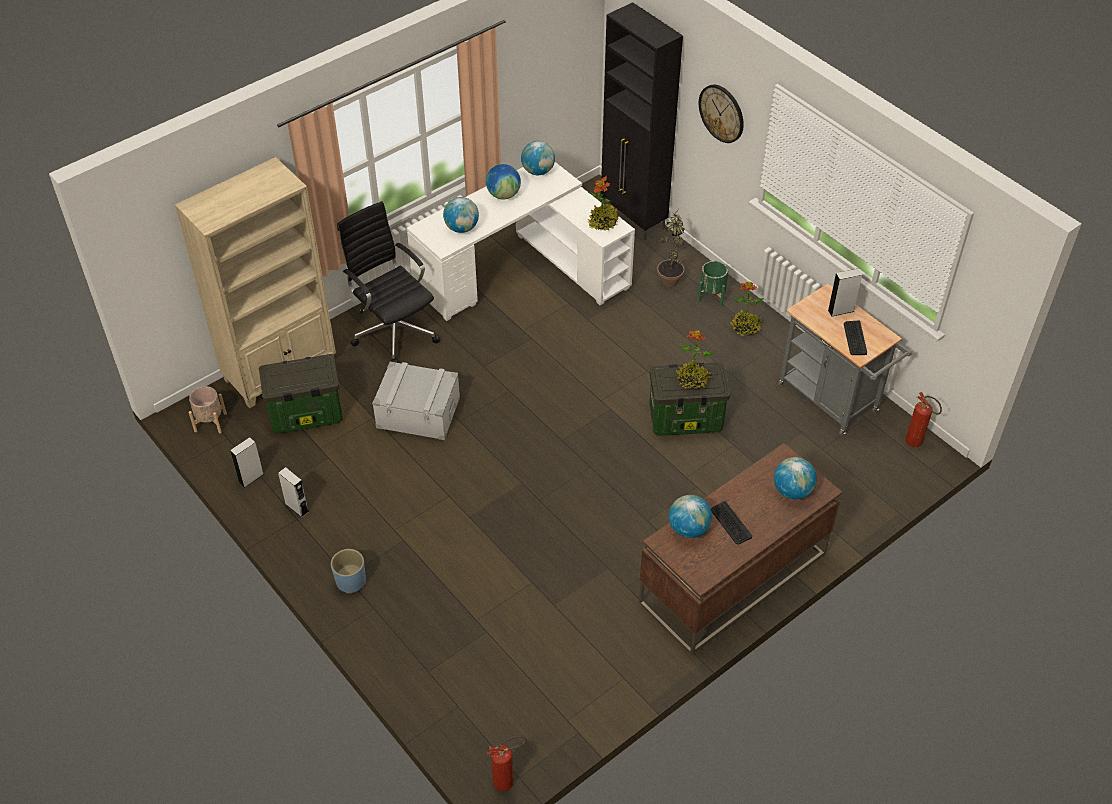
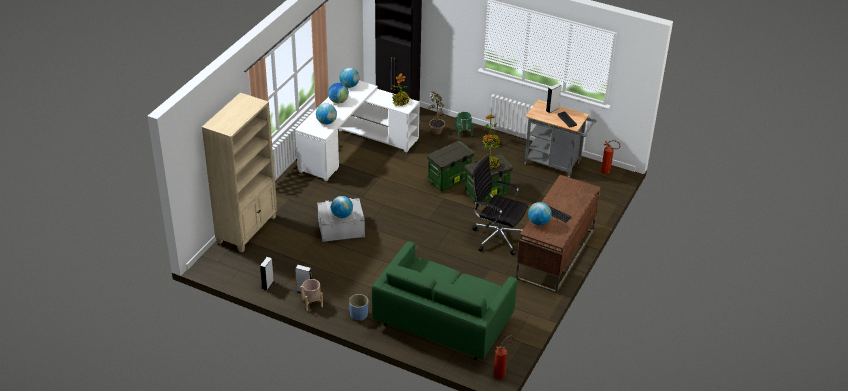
camera: 25 degrees left, 10 degrees down
(210, 422) = (224, 265): beige planter -> beige planter (312, 303)
(305, 415) = (277, 247): storage box -> storage box (449, 180)
(394, 331) = (300, 193): black office chair -> black office chair (497, 237)
(473, 644) = (443, 322): none -> green sofa
(722, 113) = (452, 25): wall clock -> none
(792, 491) = (577, 193): globe -> globe (342, 215)

